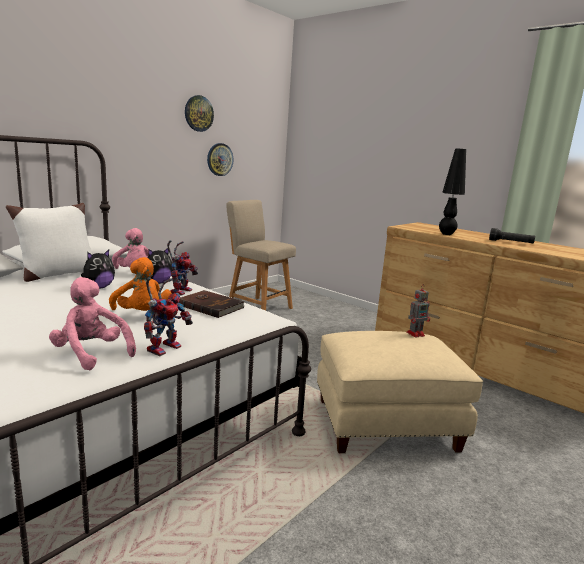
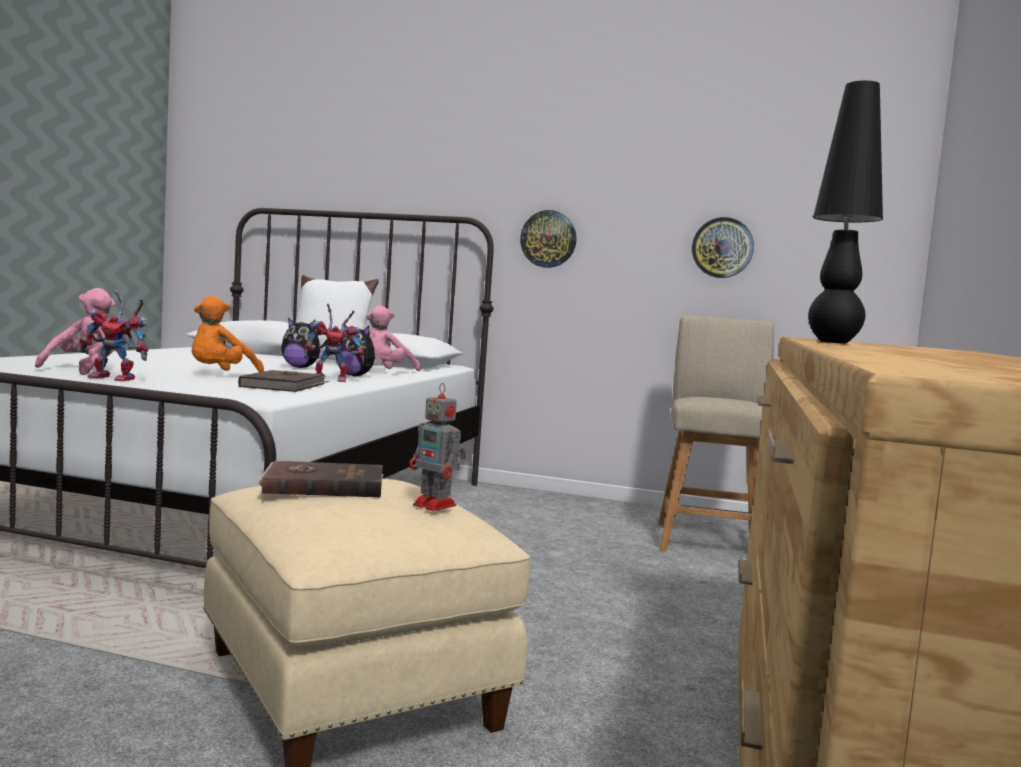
camera: 65 degrees right, 10 degrees down
(198, 113) = (678, 168): wall clock -> wall clock (548, 239)
(384, 346) = (323, 485): none -> brown book
(510, 242) = (925, 354): black flashlight -> none

